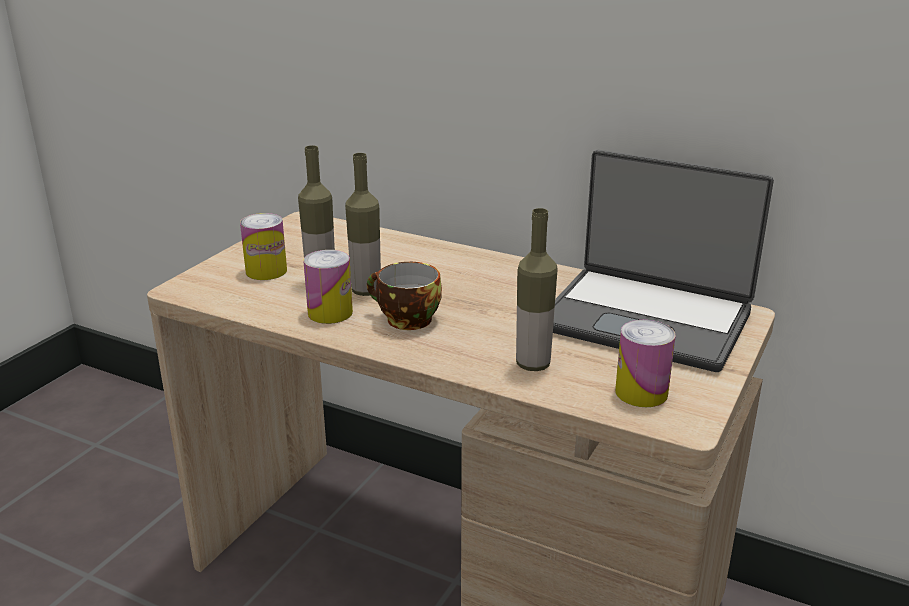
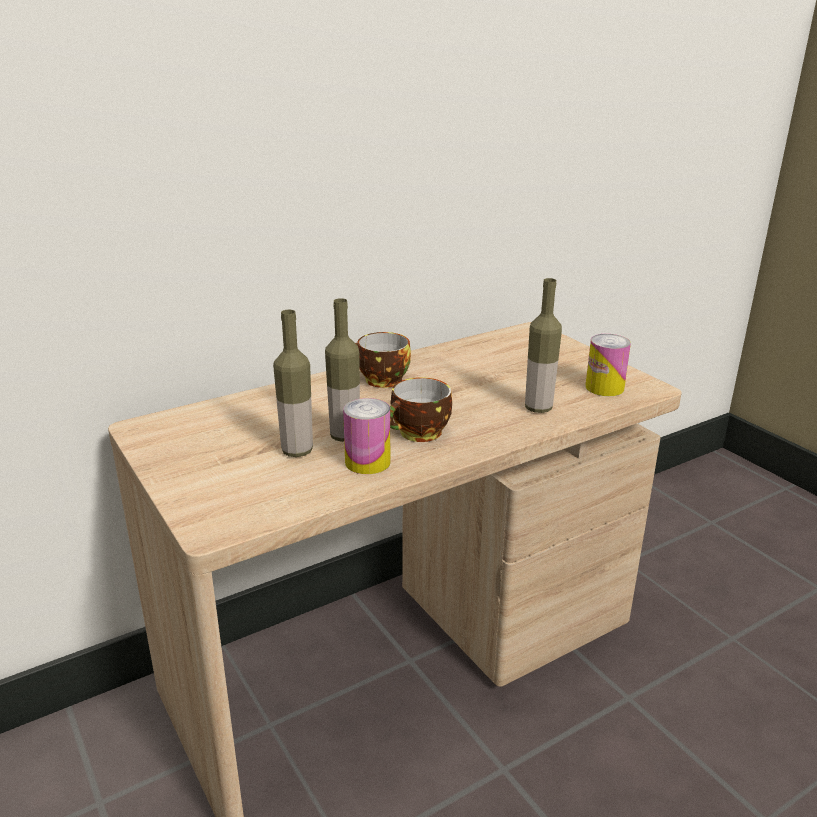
camera: 60 degrees left, 0 degrees up
(266, 271) = (235, 473): can -> none
(492, 275) = (380, 380): none -> cup
(647, 319) = (510, 355): laptop -> none

